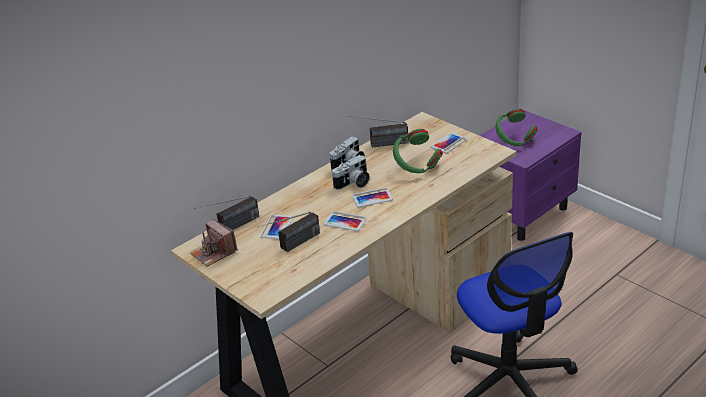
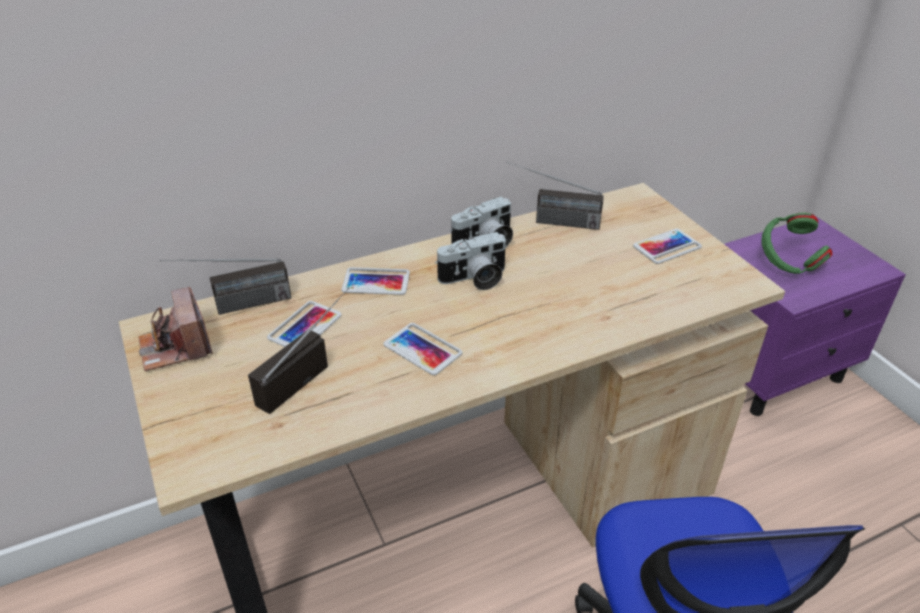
camera: 15 degrees right, 5 degrees up
(292, 246) = (306, 372): radio -> radio turned 150 degrees clockwise
(372, 198) = (492, 315): phone -> phone (376, 282)
(416, 167) = (594, 277): green headphones -> none

